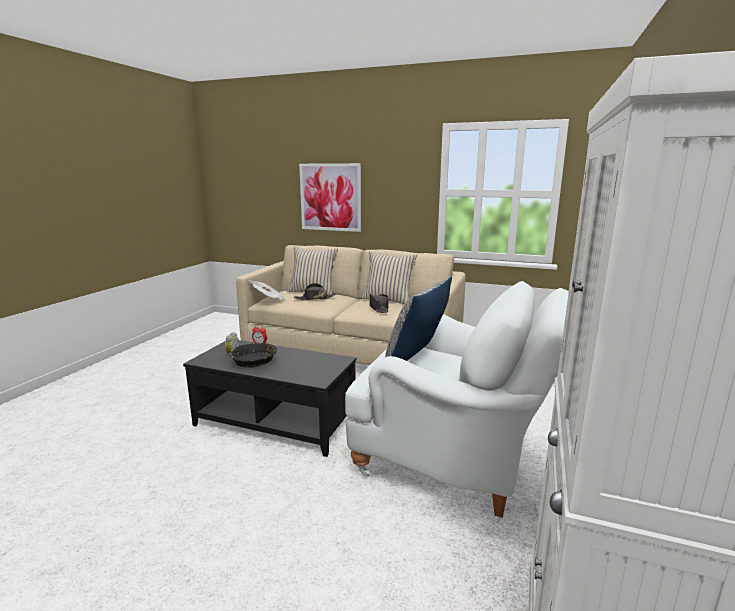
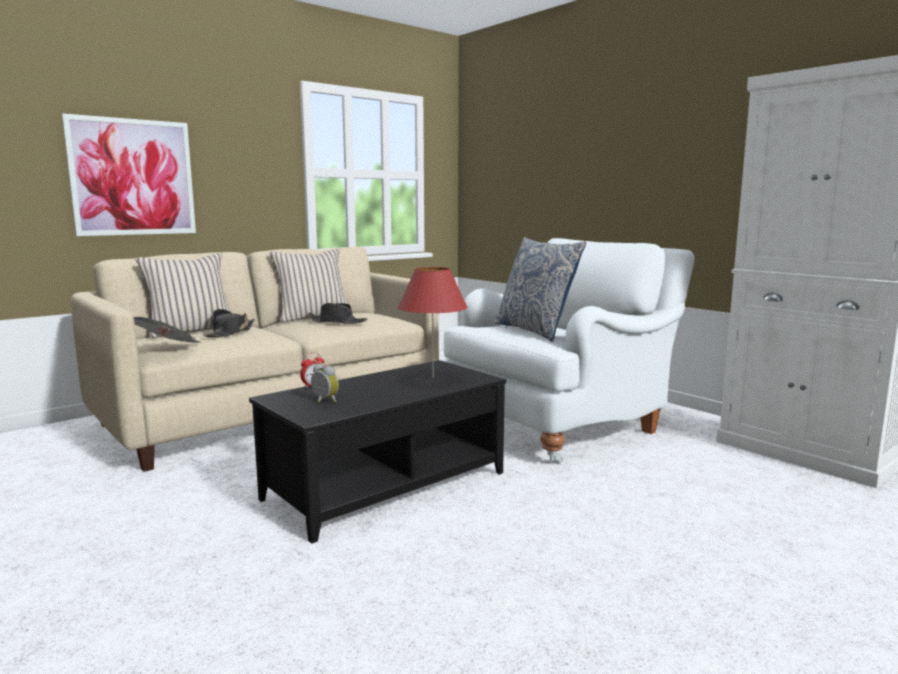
camera: 60 degrees left, 5 degrees down
(254, 362) = (377, 394): black bowl -> none
(305, 366) = (433, 378): none -> red table lamp

